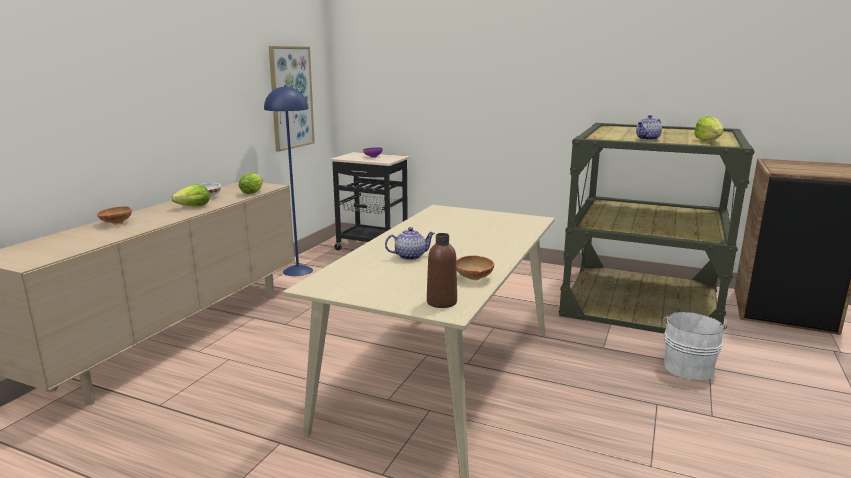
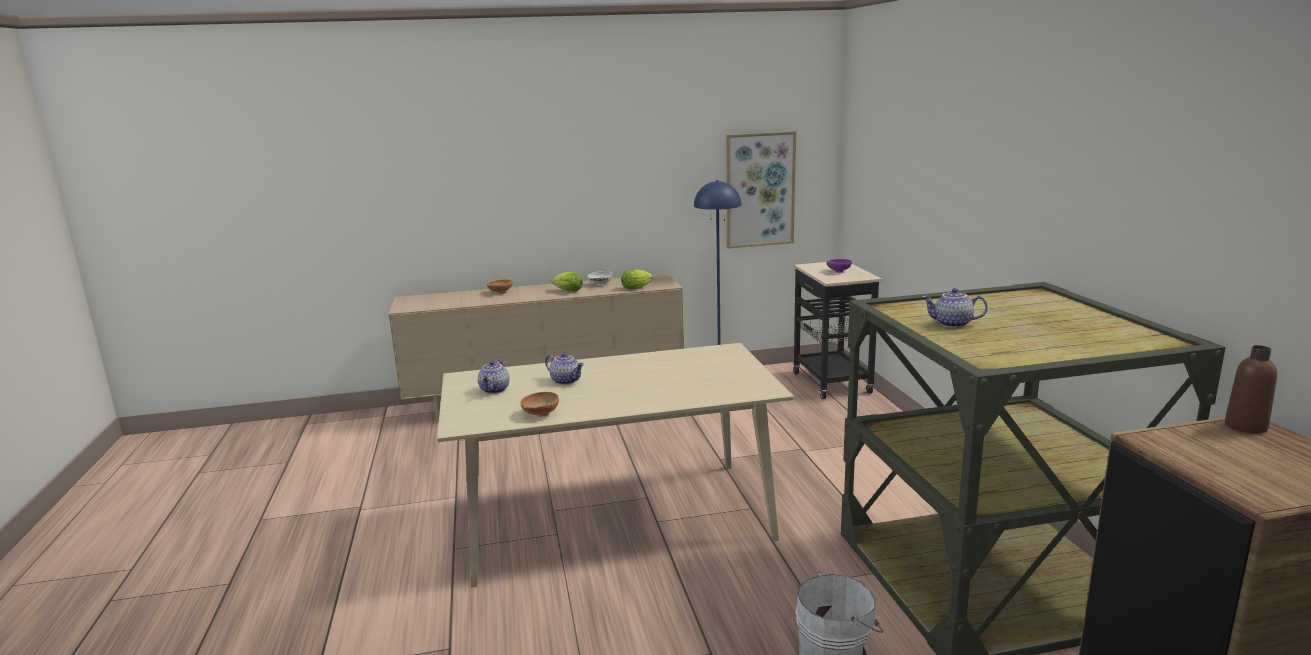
camera: 55 degrees right, 0 degrees up
(381, 281) = (495, 390): none -> teapot
(441, 302) = (473, 419): brown bottle -> brown bottle (1245, 426)
(708, 141) = (1018, 349): lettuce -> none

